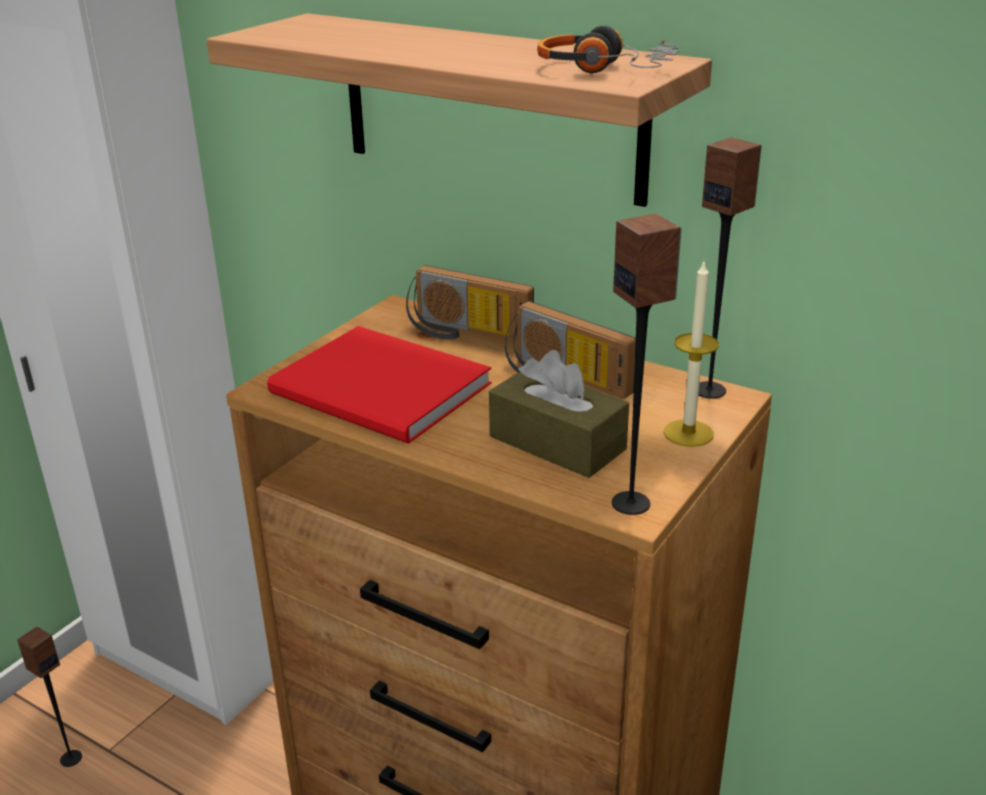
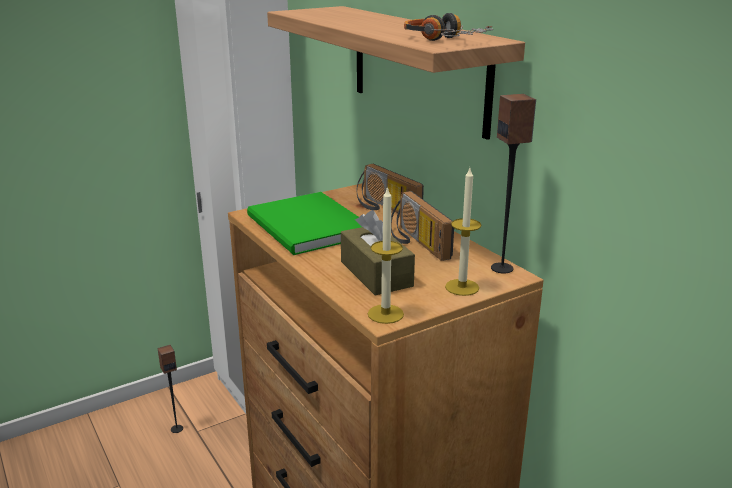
camera: 25 degrees right, 5 degrees down
(382, 392) = (306, 228): red book -> green book
(631, 503) = (385, 314): speaker -> candle

